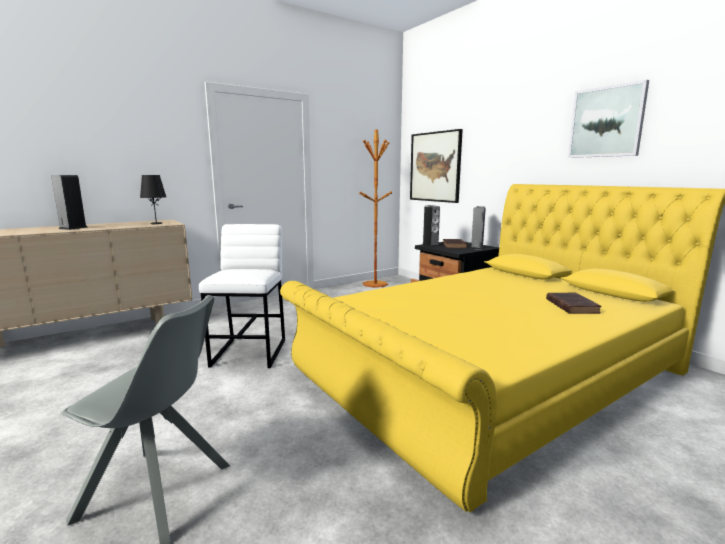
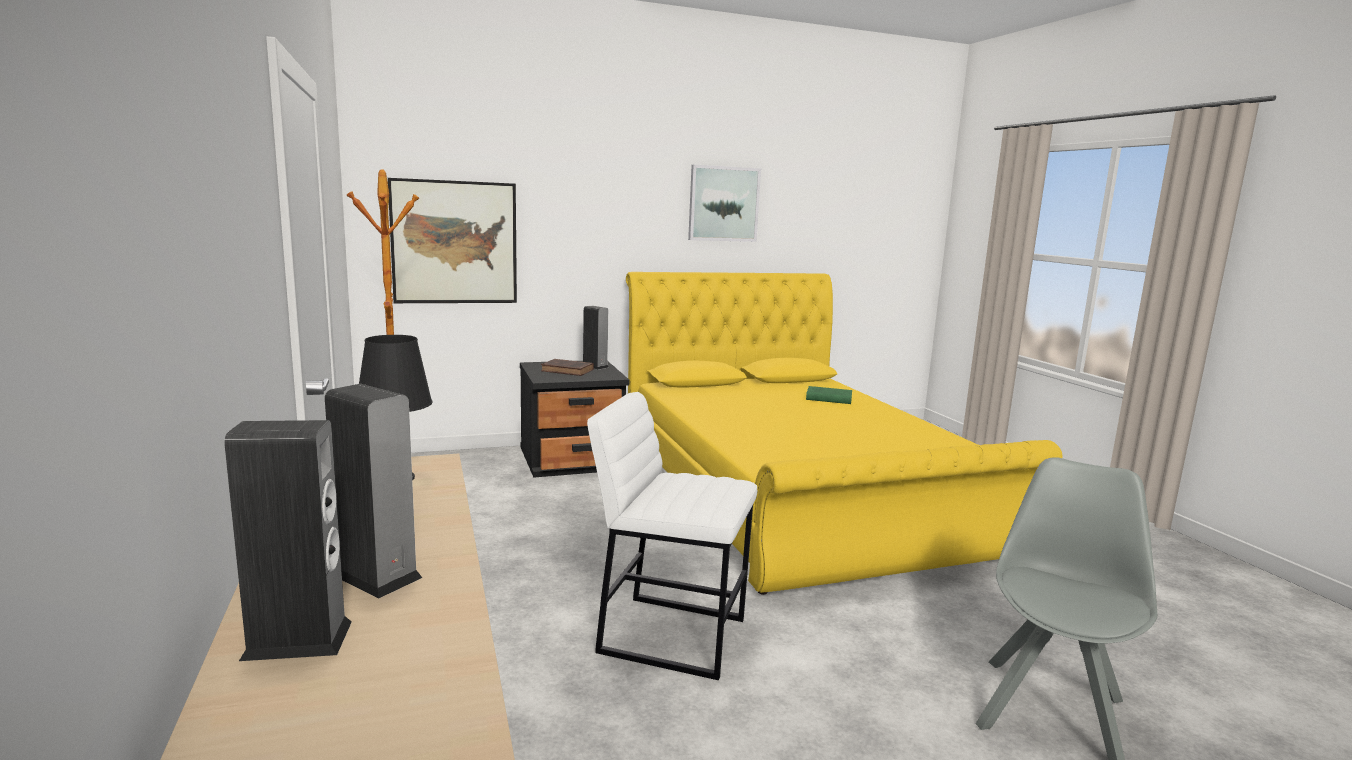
camera: 75 degrees left, 0 degrees up
(430, 245) = (548, 378): speaker -> speaker (297, 640)
(571, 306) = (827, 398): brown book -> green book

